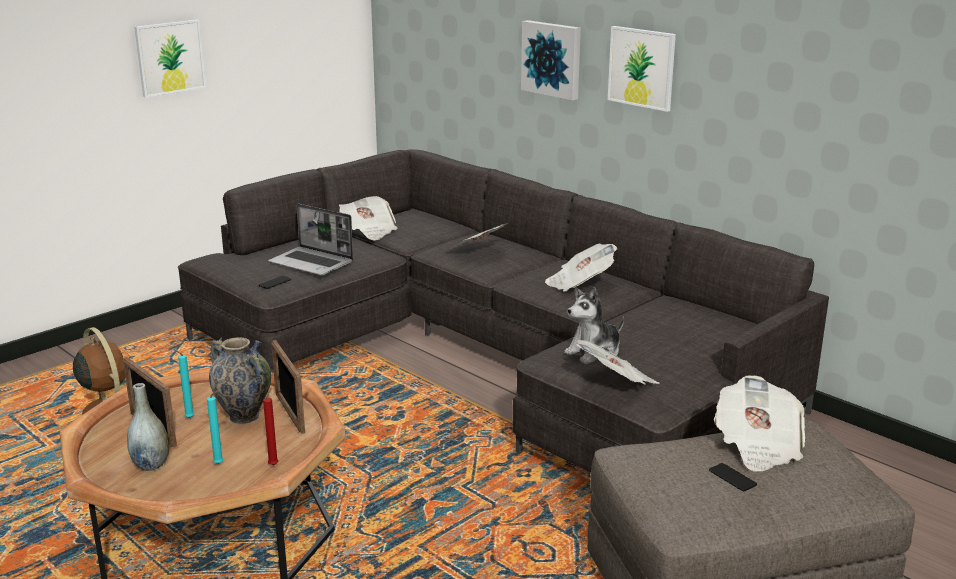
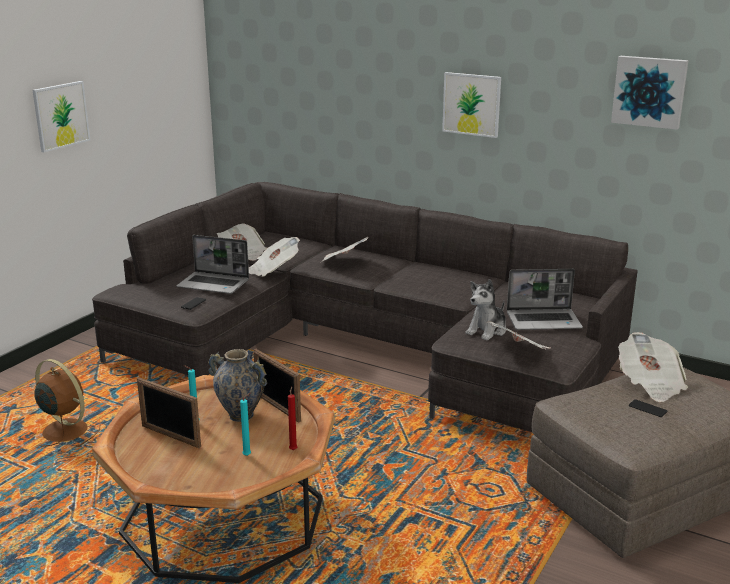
camera: 15 degrees left, 0 degrees up
(151, 465) = (190, 464): grey vase -> none
(552, 59) = (389, 100): picture -> picture (649, 91)
(579, 284) = (441, 279): newspaper -> newspaper (273, 270)
(675, 348) = (544, 321): none -> laptop

